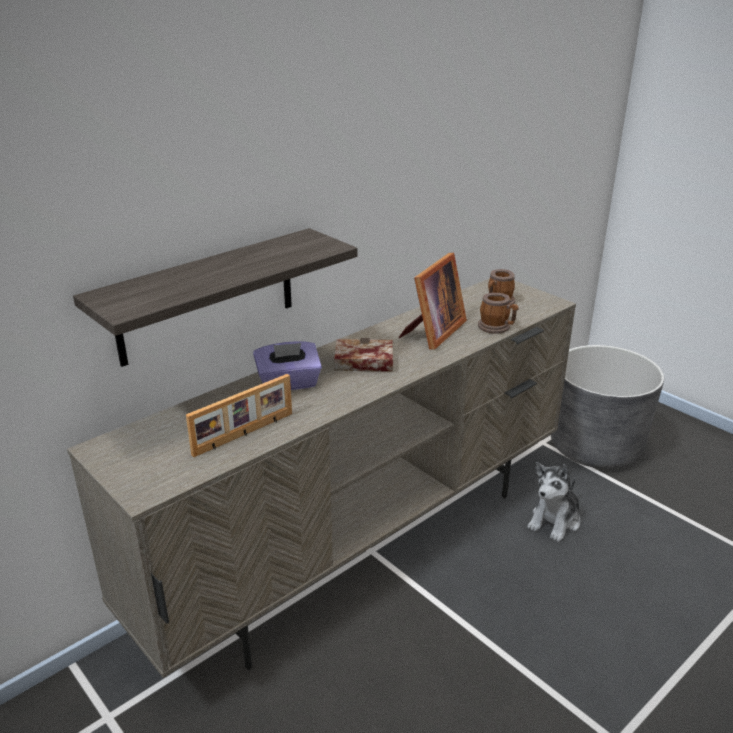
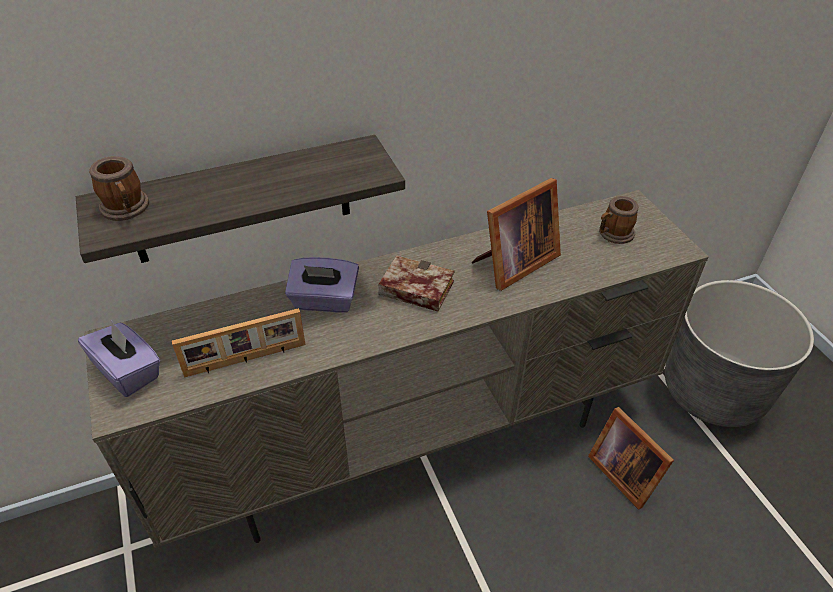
camera: 20 degrees right, 15 degrees up
(135, 465) = (129, 371): none -> purple tissue box
(497, 327) = (591, 273): mug -> mug (127, 209)
(554, 521) = (623, 471): plush toy -> picture frame

